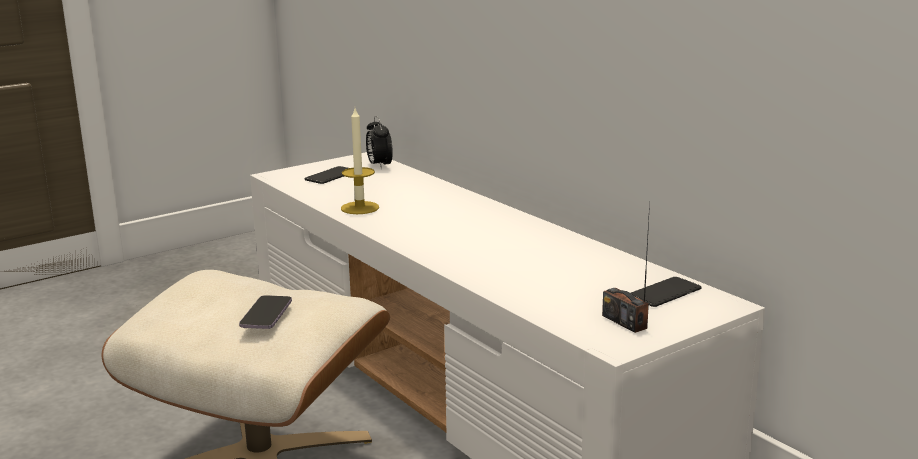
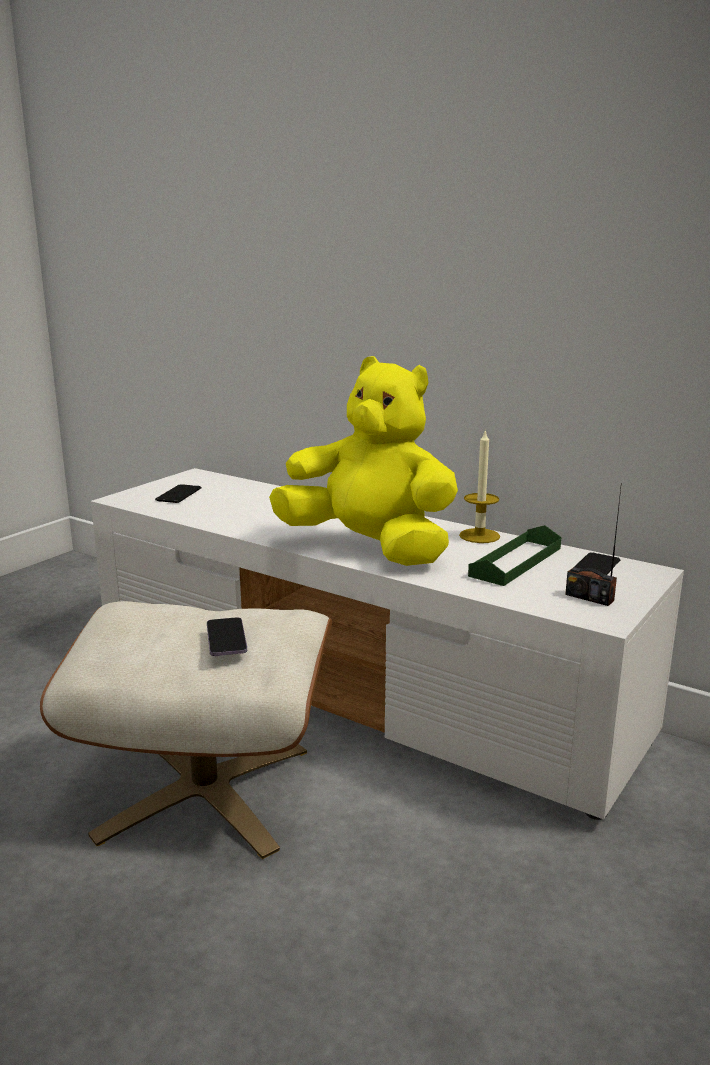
camera: 20 degrees left, 0 degrees up
(360, 208) = (240, 522): candle -> candle (479, 536)
(379, 166) = (218, 481): alarm clock -> none
(455, 246) = (370, 548): none -> yellow plush toy
(587, 277) = (516, 562): none -> green tray

